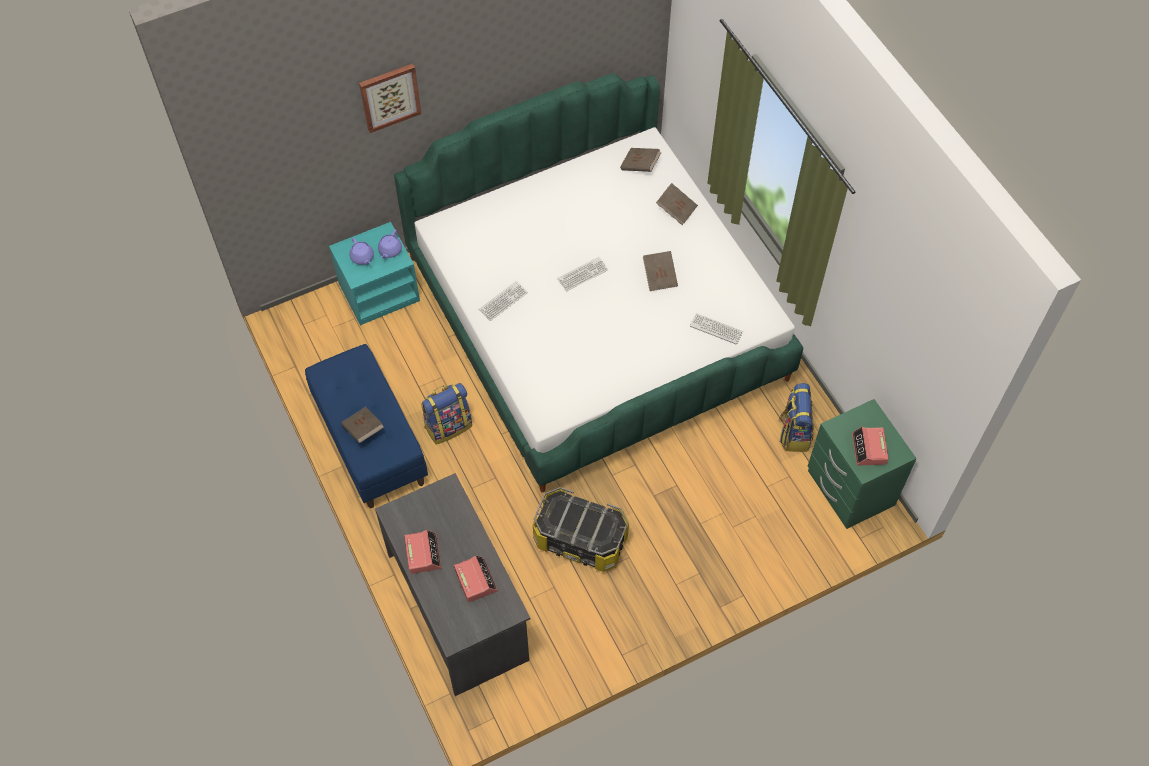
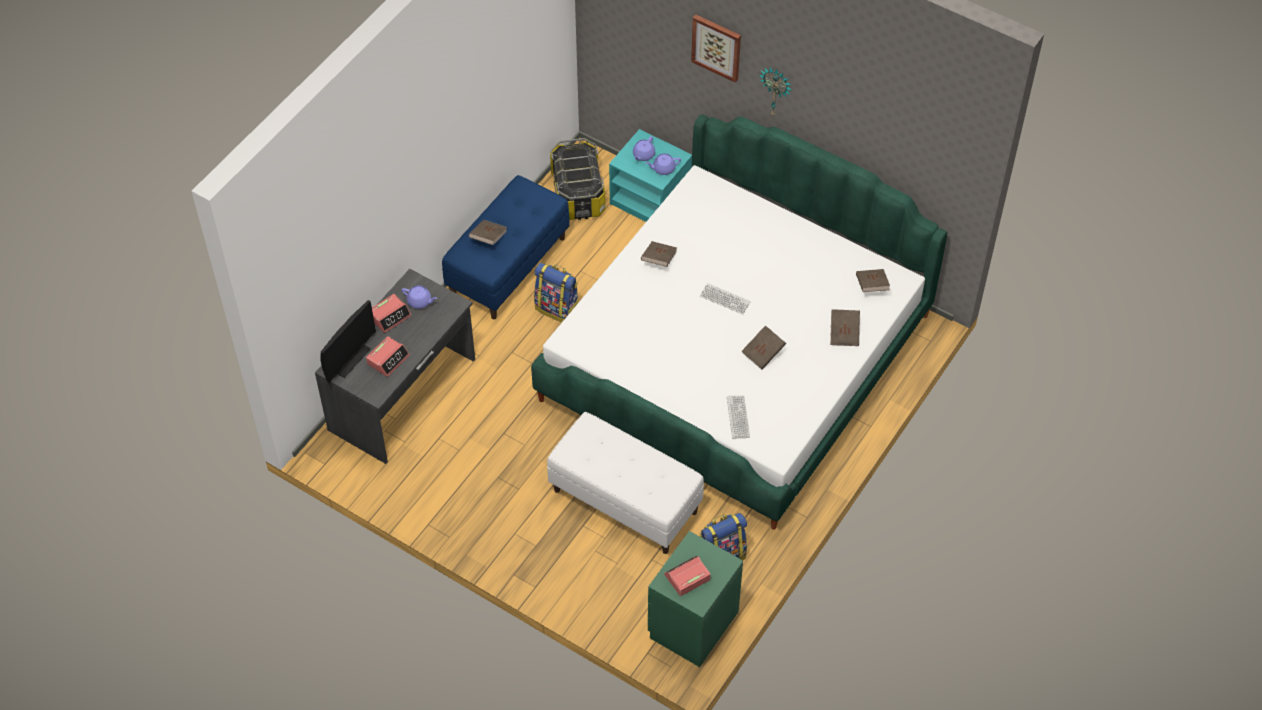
camera: 60 degrees right, 5 degrees down
(423, 518) = (420, 301): none -> purple teapot
(451, 615) = (350, 359): none -> monitor
(460, 88) = (776, 91): none -> wall clock
(503, 301) = (658, 259): keyboard -> brown book
(581, 539) = (514, 447): storage box -> storage box (578, 193)
(694, 476) = (626, 501): none -> white bench

